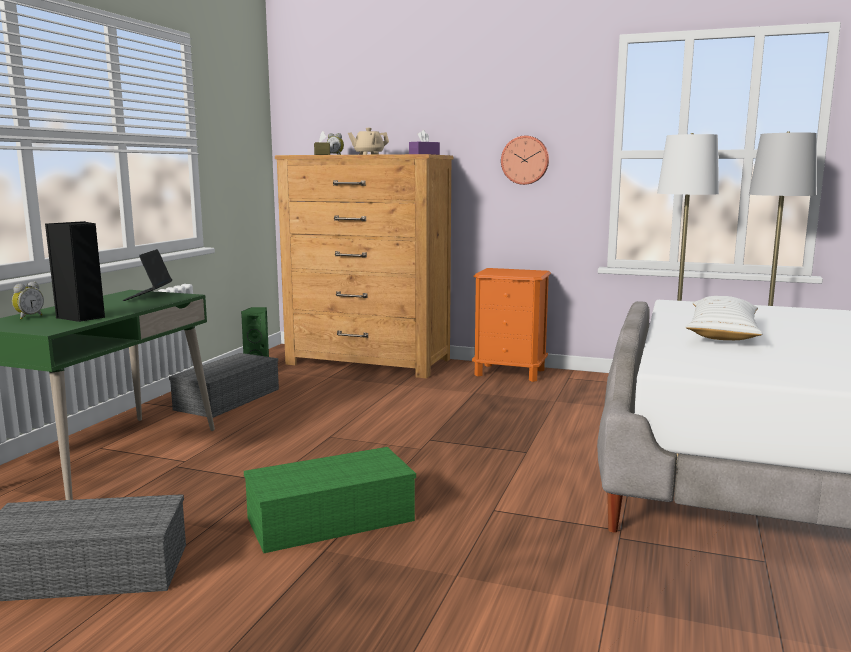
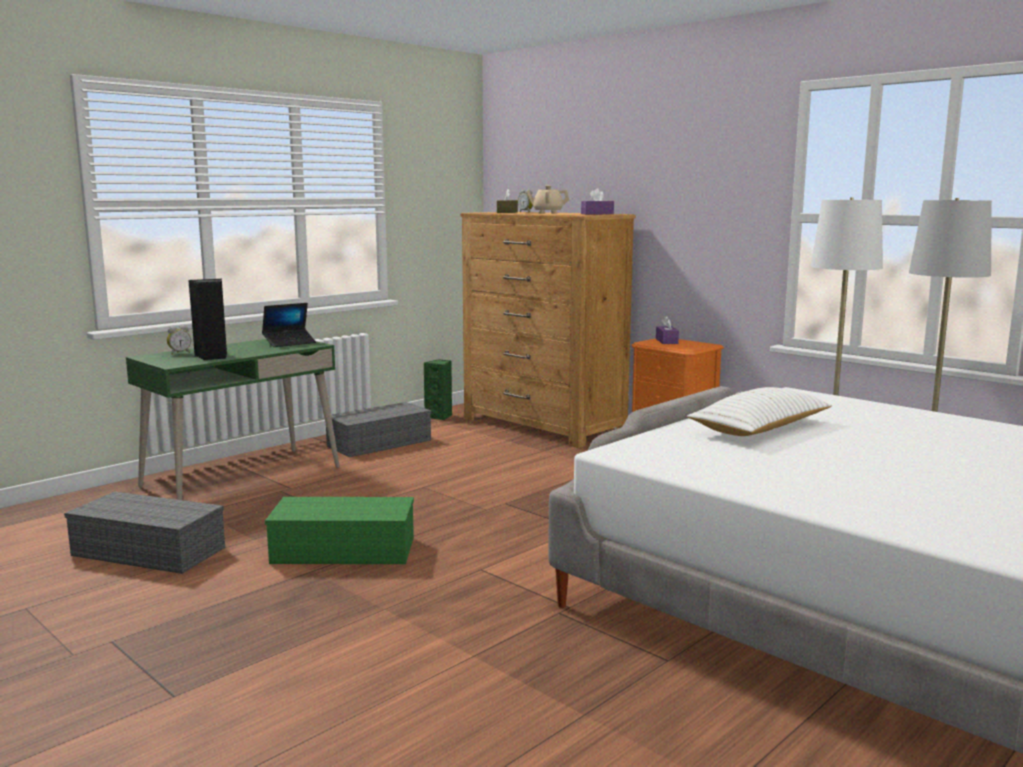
camera: 25 degrees right, 0 degrees up
(148, 296) = (289, 343): laptop -> laptop turned 150 degrees counterclockwise
(500, 271) = (666, 341): none -> purple tissue box
(525, 160) = (703, 221): wall clock -> none

